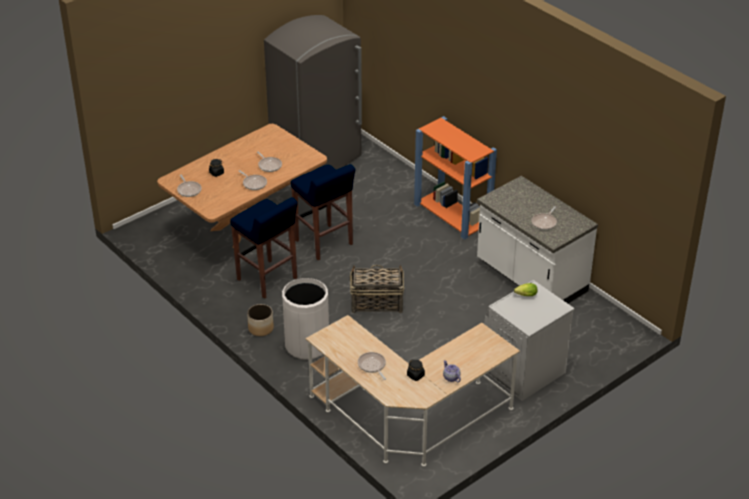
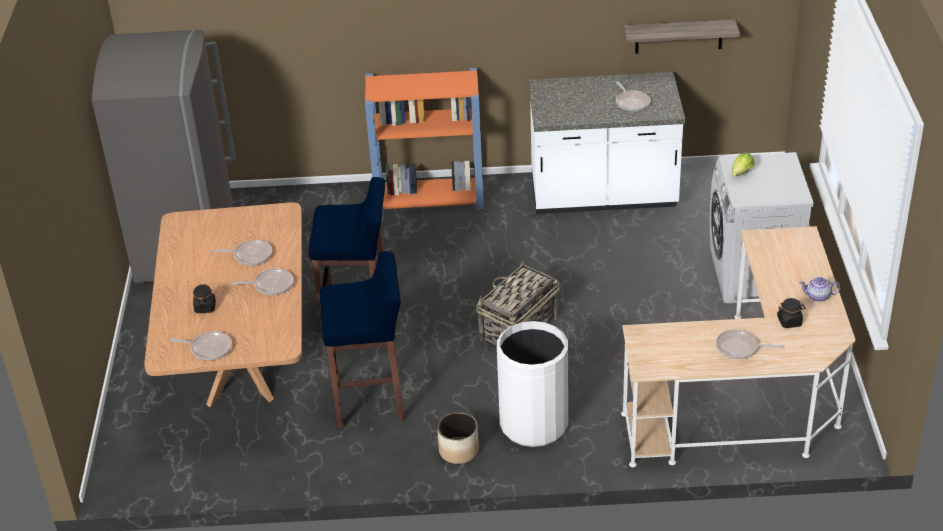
camera: 50 degrees left, 0 degrees up
(606, 202) = (678, 36): none -> shelf

